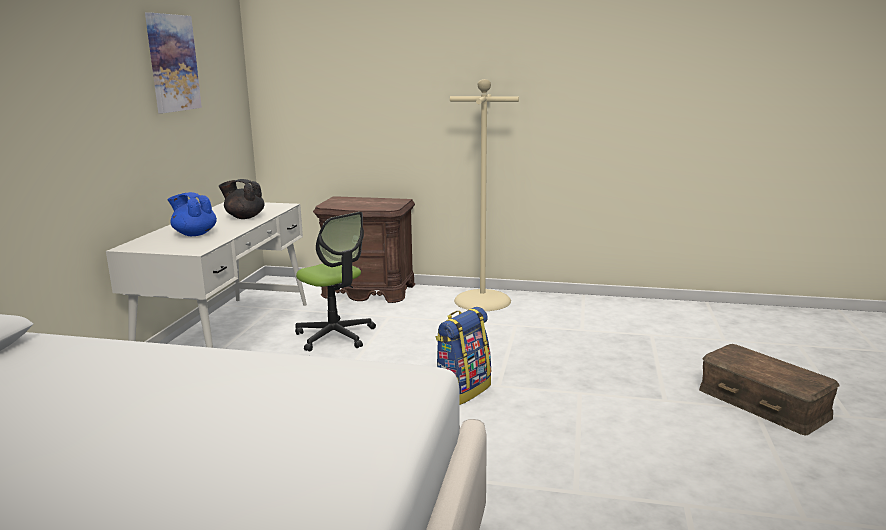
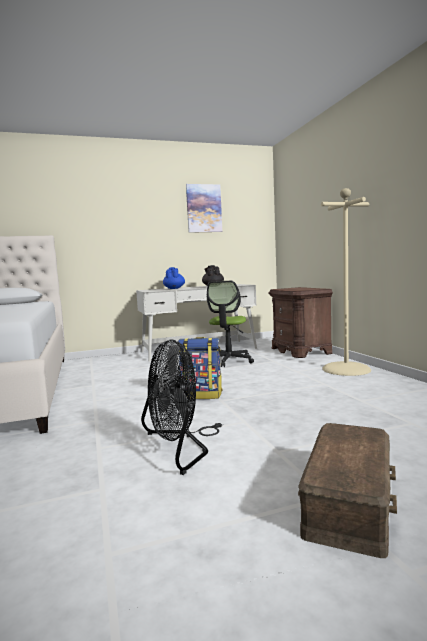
camera: 60 degrees right, 10 degrees down
(612, 439) = (182, 445): none -> black fan

